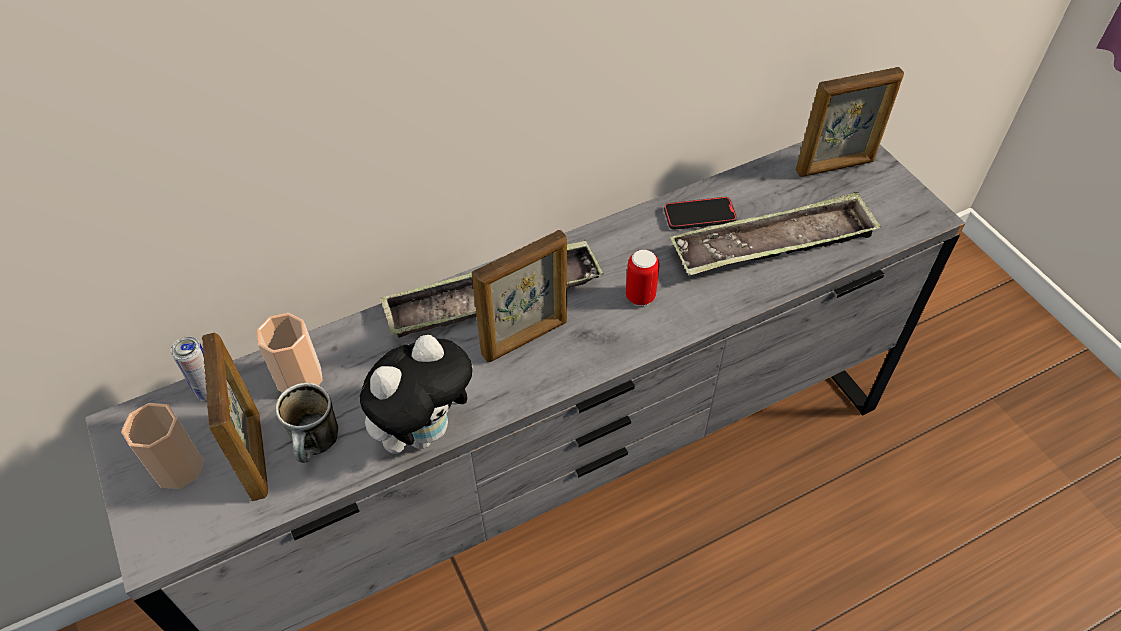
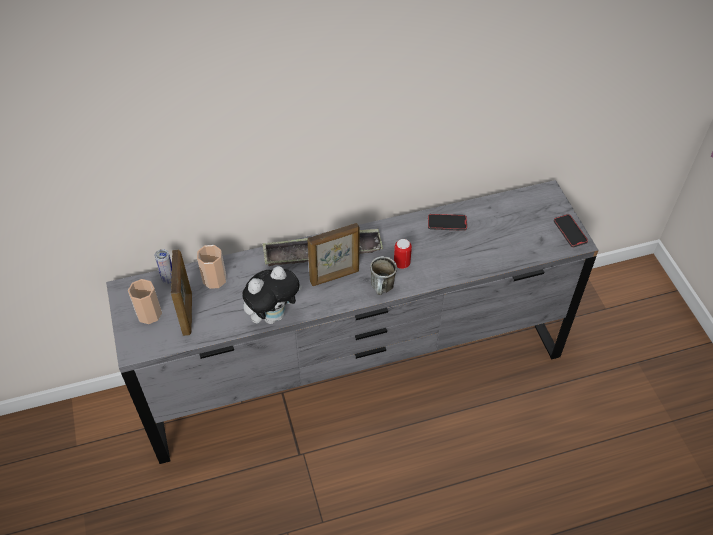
camera: 10 degrees right, 0 degrees up
(318, 446) = (218, 314): mug -> mug (383, 289)
(773, 244) = (484, 246): tray -> none
(835, 166) = (534, 206): picture frame -> none
(908, 200) = (570, 232): none -> phone

